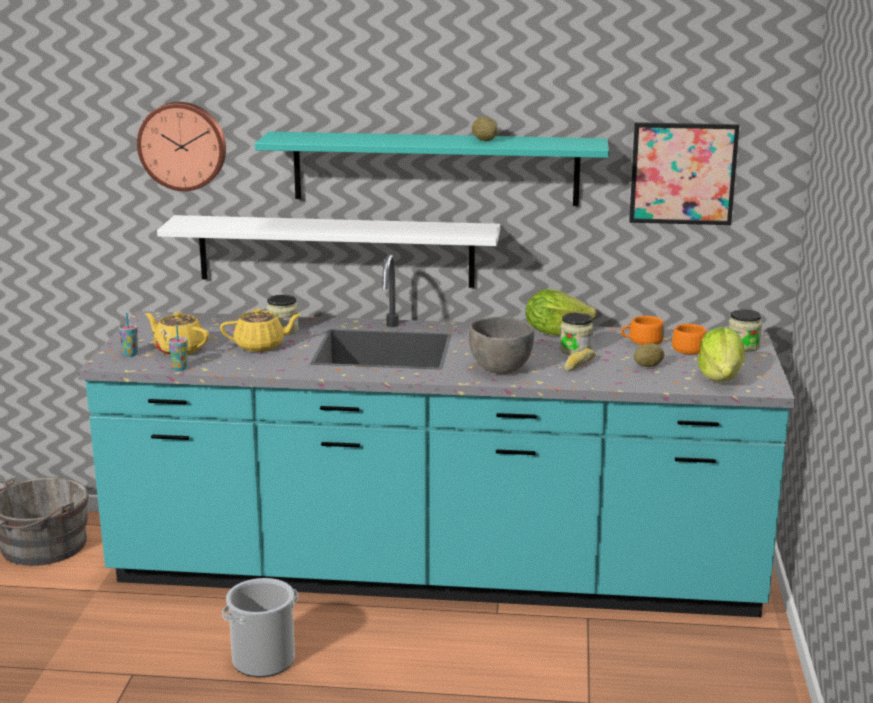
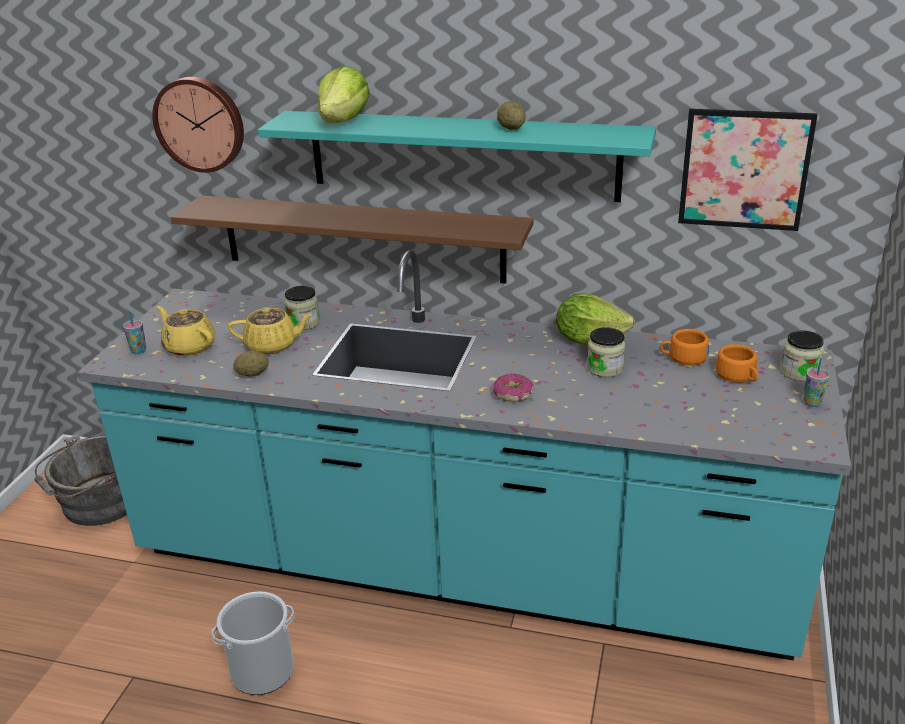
camera: 10 degrees right, 10 degrees up
(180, 368) = (178, 374): cup -> cup (812, 403)
(336, 251) = (362, 238): white shelf -> brown shelf
(500, 368) = (513, 394): grey bowl -> donut
(578, 365) = (602, 392): bread -> none
(648, 366) = (682, 399): potato -> potato (252, 374)
(721, 377) = (765, 423): lettuce -> lettuce (344, 121)

